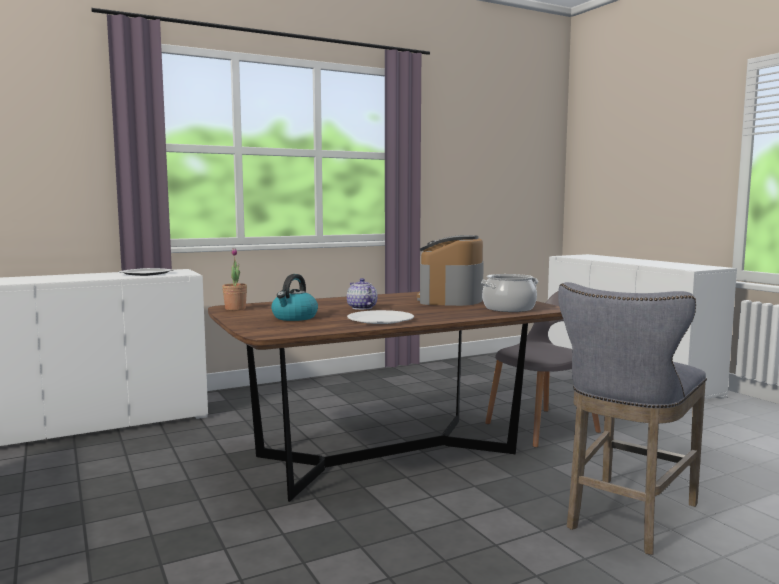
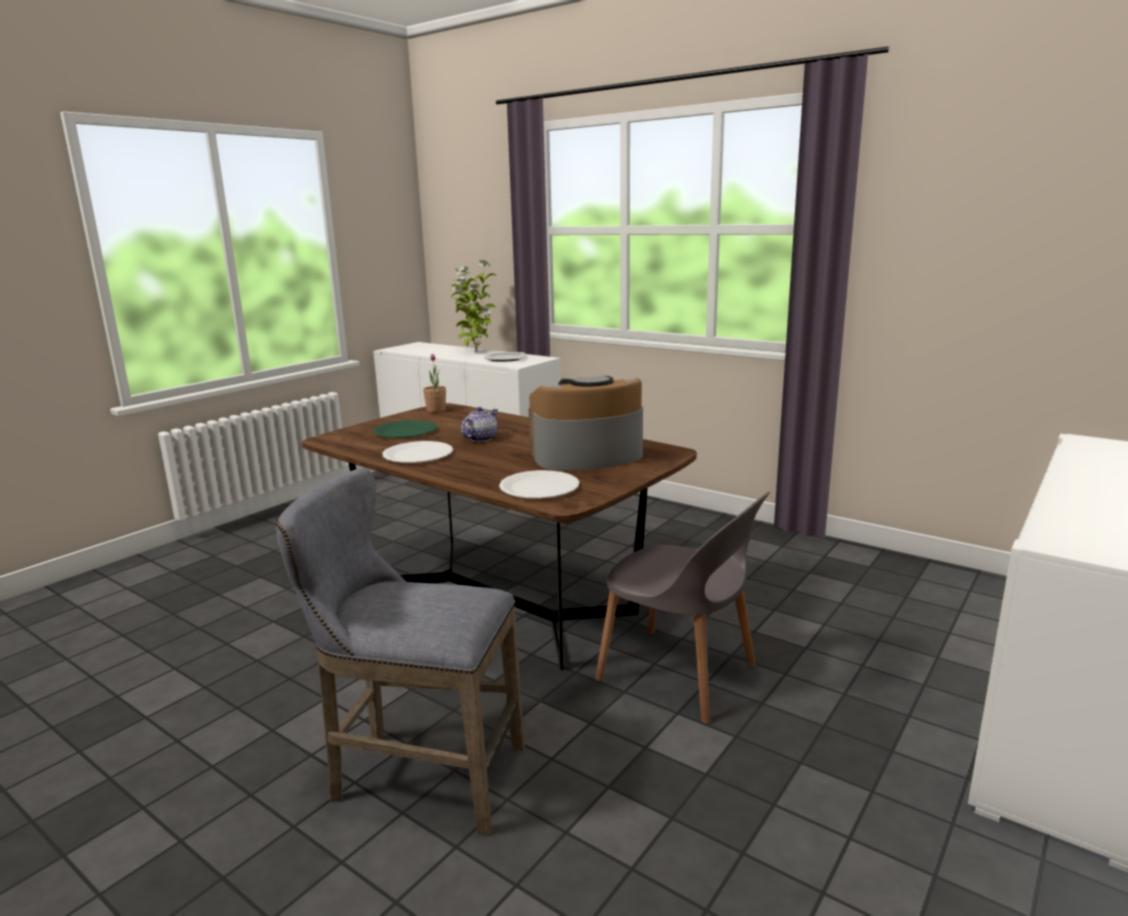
camera: 65 degrees right, 10 degrees up
(86, 275) = (475, 352): none -> potted plant
(294, 317) = (405, 431): kettle -> green plate
(509, 309) = (539, 487): cooking pot -> white plate

